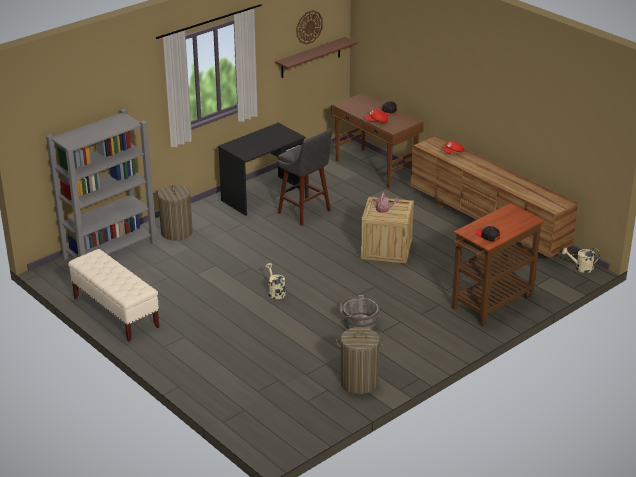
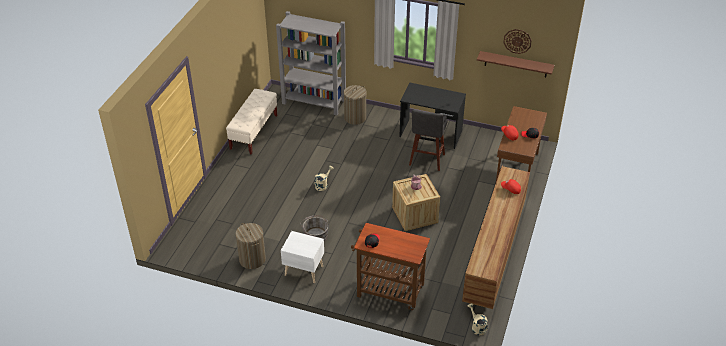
camera: 60 degrees right, 10 degrees up
(410, 349) = (303, 270): none -> white nightstand

